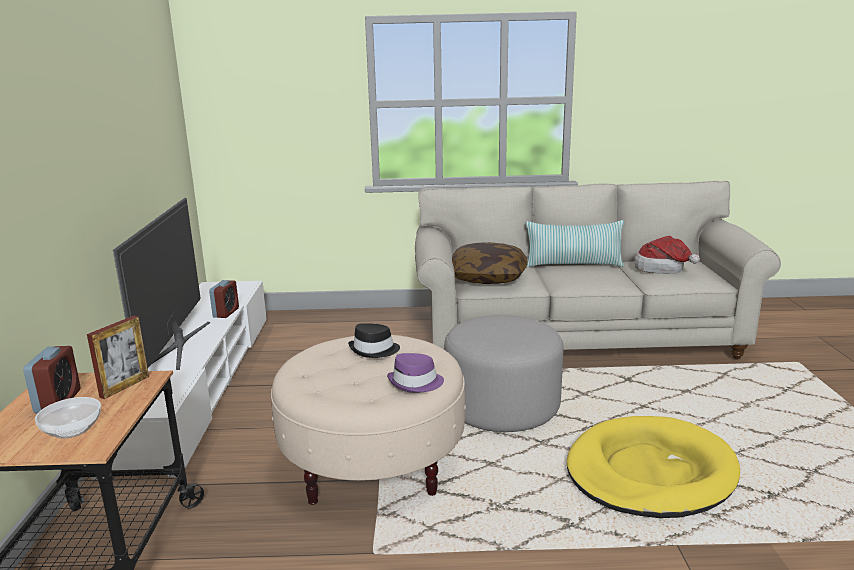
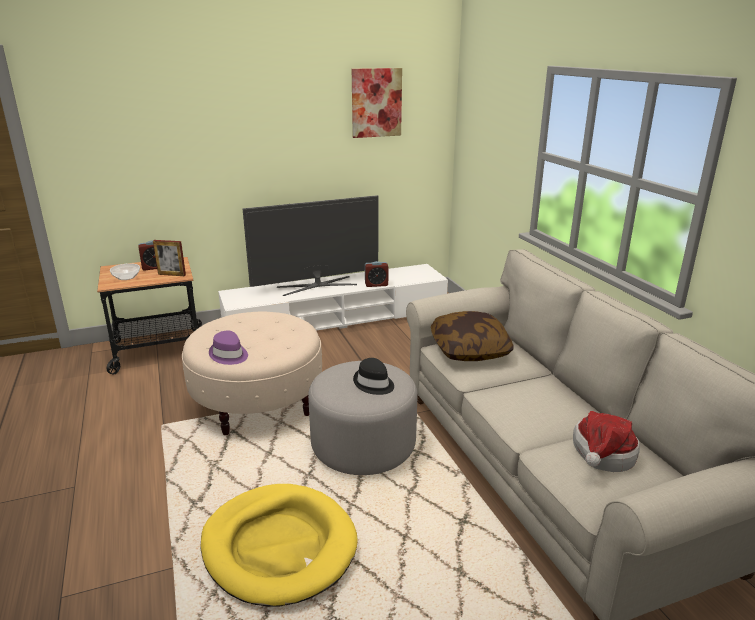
camera: 70 degrees right, 5 degrees up
(139, 74) = (376, 103): none -> picture
(374, 350) = (279, 332): black hat -> black hat (373, 384)
(573, 265) = (569, 394): pillow -> none

